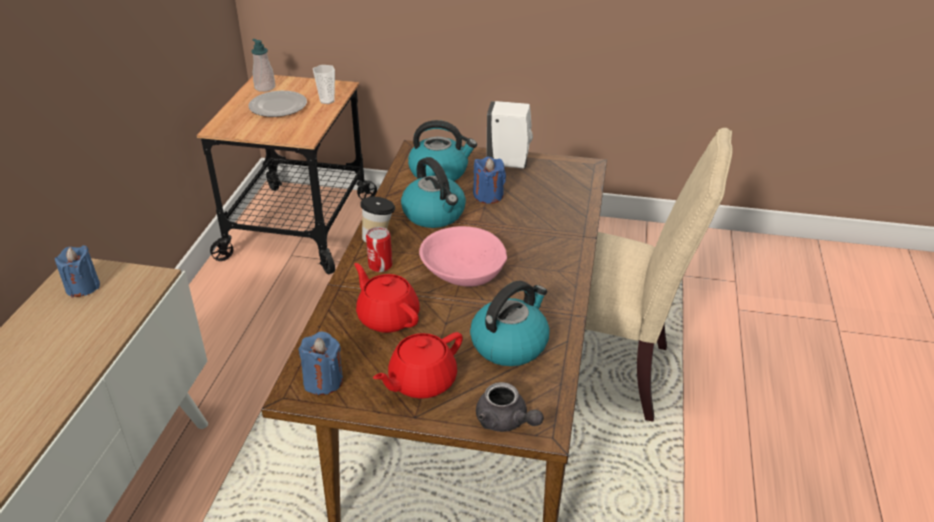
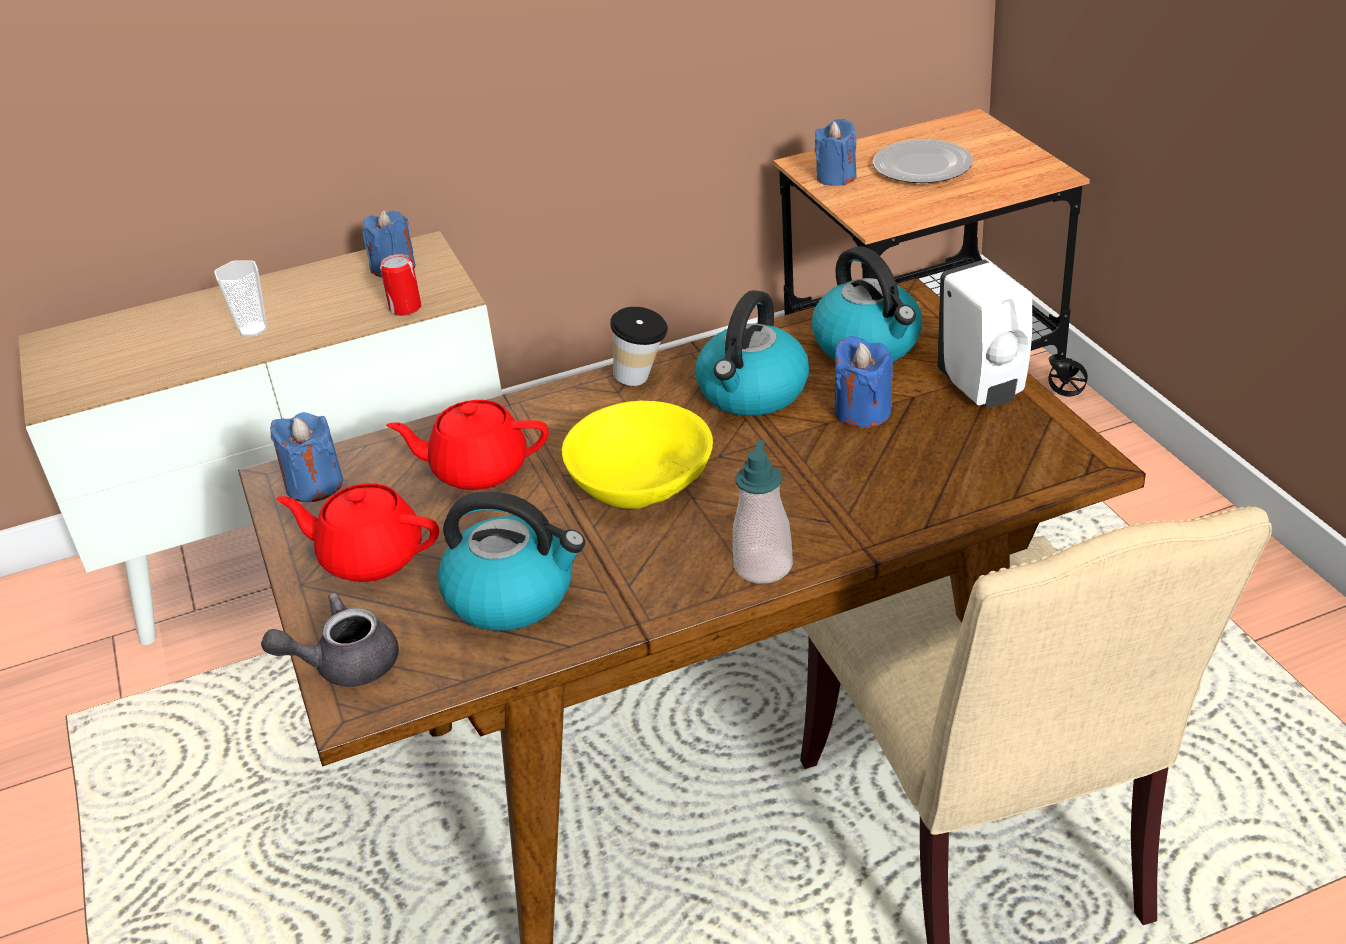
camera: 60 degrees right, 0 degrees up
(246, 128) = (836, 177): none -> blue candle
(265, 87) = (954, 133): soap dispenser -> soap dispenser (763, 566)
(327, 101) = (995, 186): cup -> cup (253, 329)
(380, 265) = (582, 410): can -> can (405, 308)
(387, 317) = (478, 469): red teapot -> red teapot turned 105 degrees counterclockwise
(463, 271) = (641, 479): pink bowl -> yellow bowl
(506, 422) = (345, 664): grey teapot -> grey teapot turned 60 degrees clockwise

